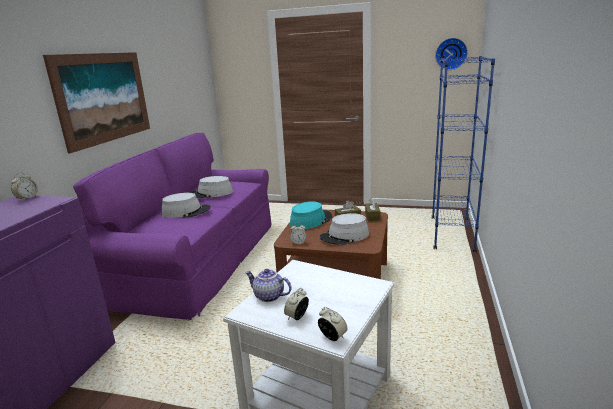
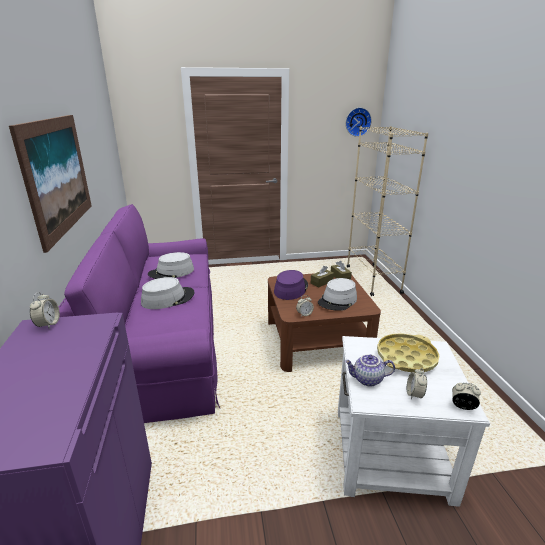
camera: 25 degrees left, 5 degrees up
(310, 220) = (291, 288): turquoise hat -> purple hat
(330, 287) = (406, 357): none -> yellow tray
(452, 233) = (372, 279): blue bookcase -> beige bookcase

